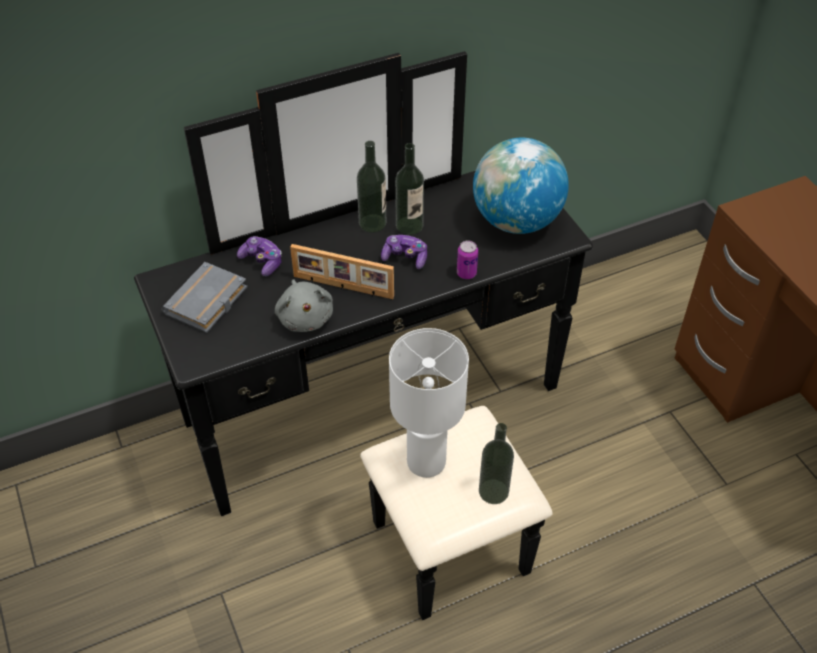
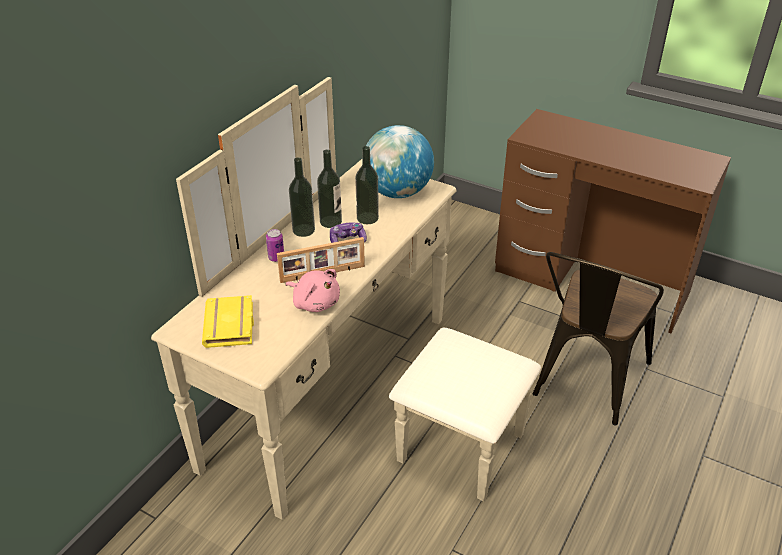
camera: 35 degrees left, 10 degrees down
(207, 303) = (231, 326): grey book -> yellow book
(262, 261) = (246, 284): game controller -> none
(305, 317) = (315, 302): grey plush toy -> pink plush toy
(391, 434) = (359, 400): black dresser -> beige dresser
(425, 462) = (442, 374): white table lamp -> none
(466, 273) = (397, 232): can -> can (276, 258)
(493, 491) = (501, 368): bottle -> bottle (367, 218)
(658, 557) = (585, 383): none -> brown chair

